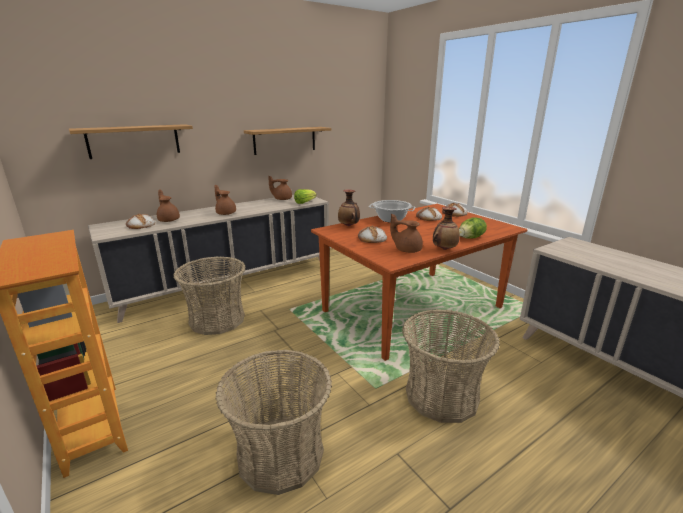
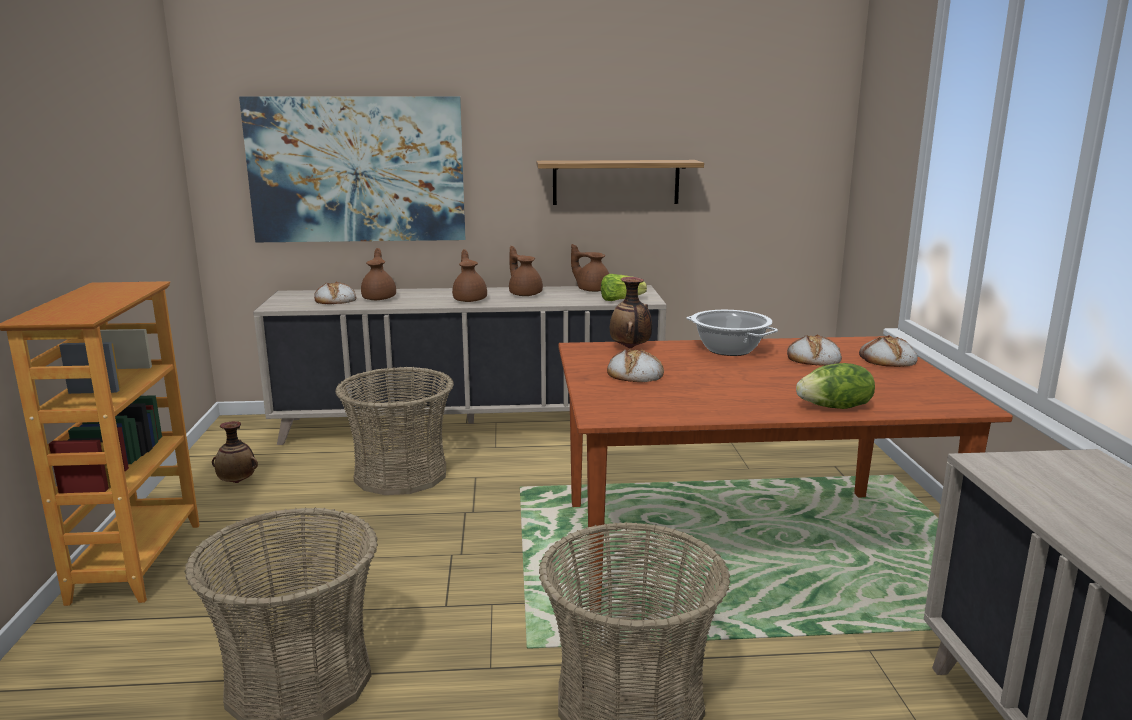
camera: 30 degrees right, 5 degrees down
(134, 141) = (357, 170): shelf -> picture
(407, 249) = (666, 402): brown teapot -> brown teapot (525, 294)
(444, 249) = (741, 415): vase -> vase (237, 482)

